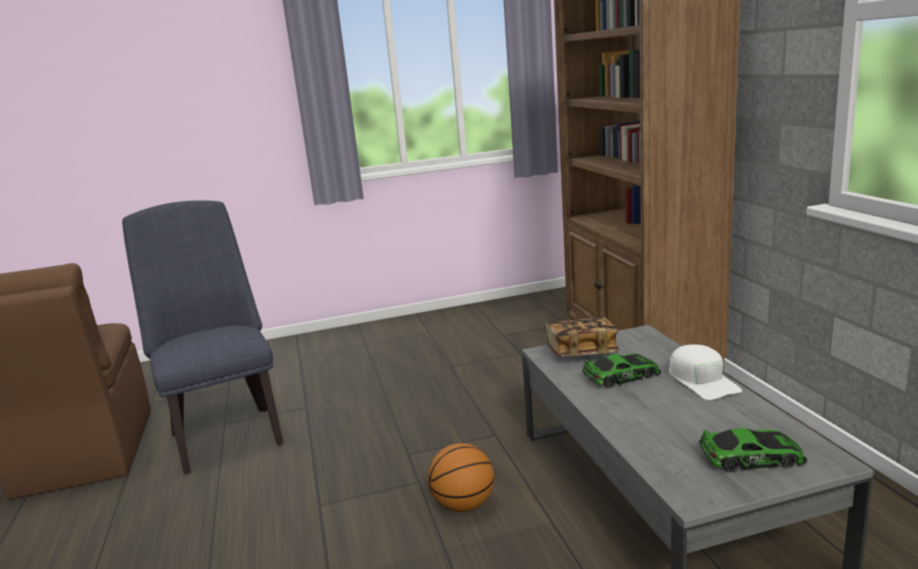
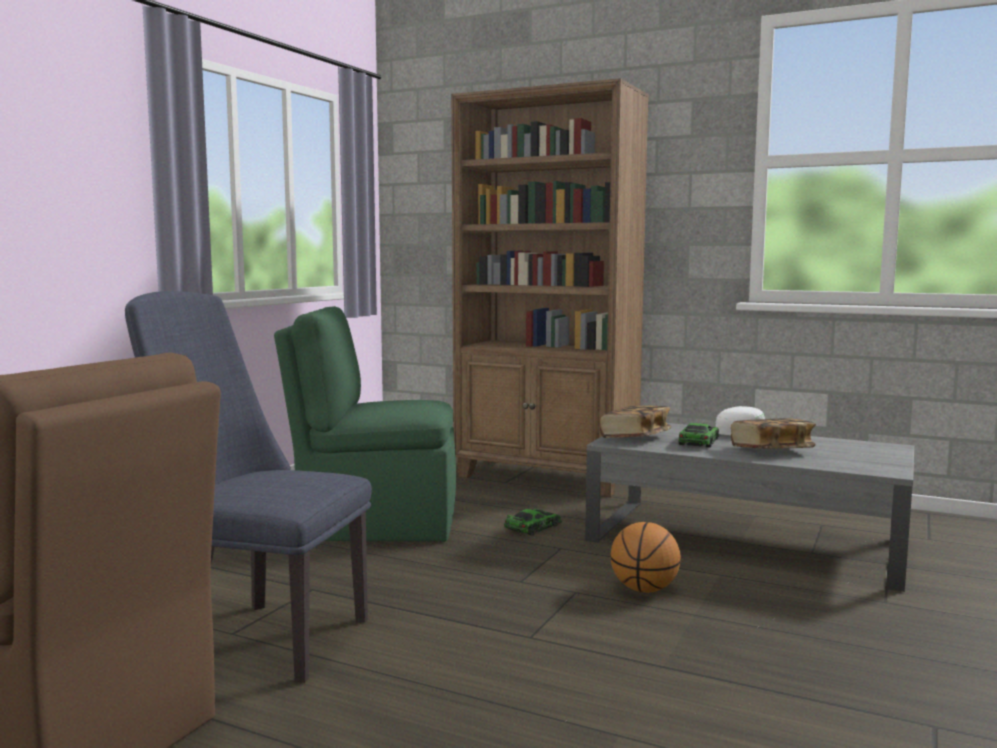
camera: 50 degrees left, 10 degrees down
(433, 364) = (375, 524): none -> green chair
(655, 414) = (771, 451): none -> book
(751, 457) = (864, 453): toy car -> toy car (533, 527)

